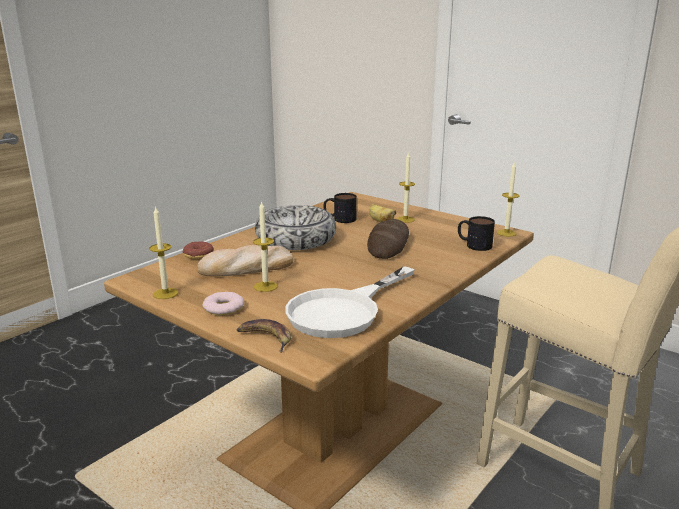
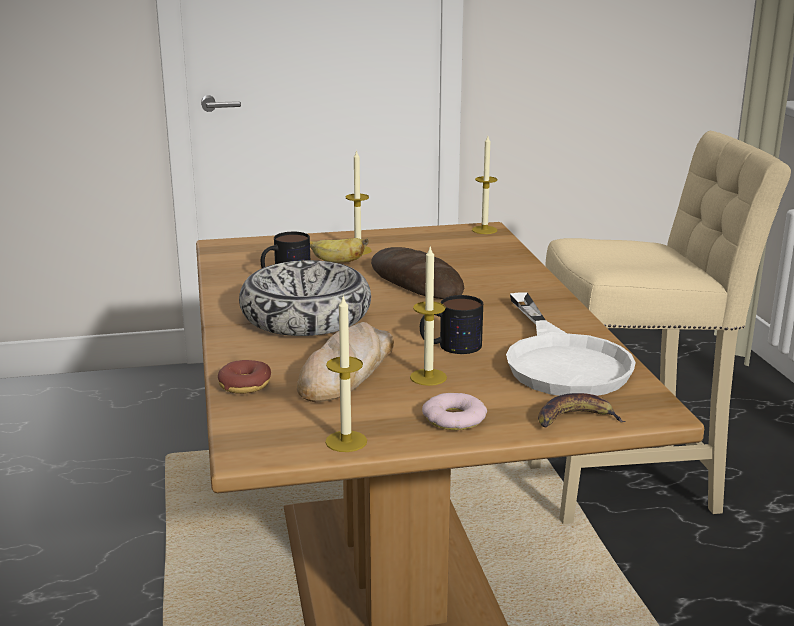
camera: 50 degrees left, 0 degrees up
(473, 244) = (489, 252): mug -> mug (450, 346)

